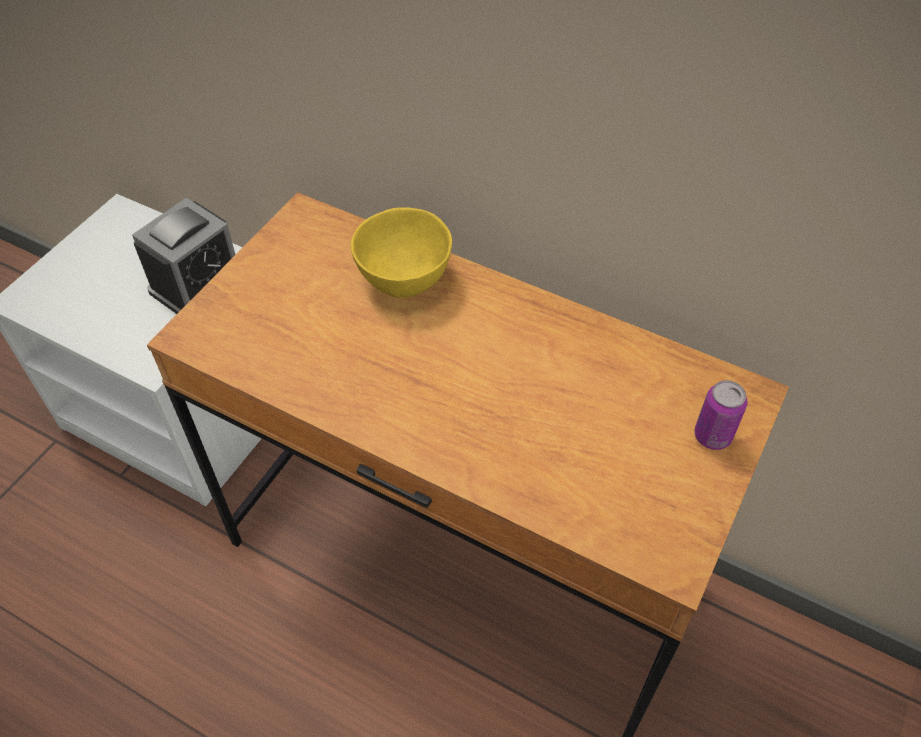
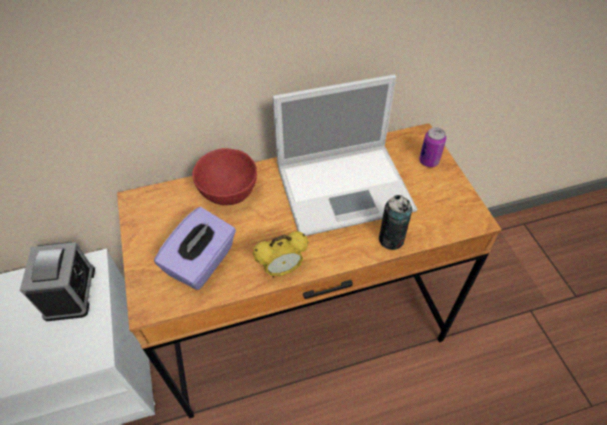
camera: 45 degrees left, 0 degrees up
(286, 334) = (202, 262): none -> purple tissue box
(353, 412) = (282, 269): none -> alarm clock
(404, 279) = (228, 193): yellow bowl -> red bowl
(522, 489) = (391, 239): none -> can
(550, 380) = (346, 187): none -> laptop

